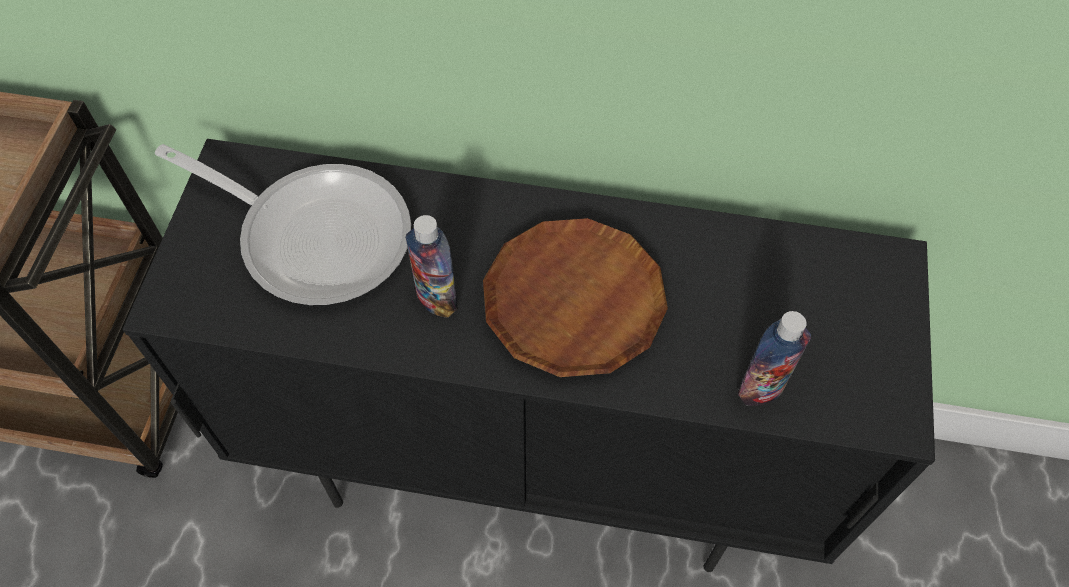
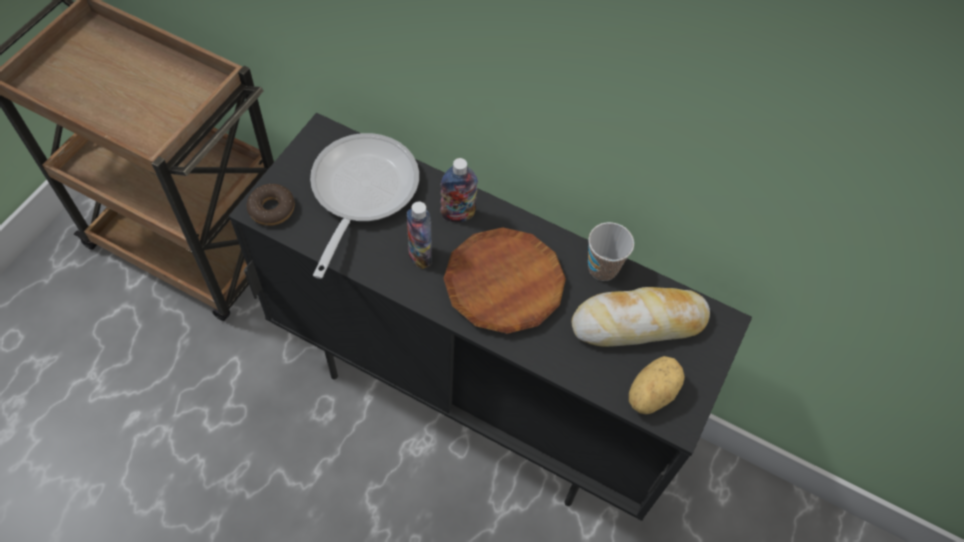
camera: 15 degrees right, 0 degrees up
(188, 298) = (272, 209): none -> donut
(315, 234) = (360, 193): frying pan -> frying pan turned 120 degrees counterclockwise
(701, 237) = (602, 268): none -> cup
(761, 388) = (600, 374): bottle -> bottle (458, 214)
(782, 298) = (639, 323): none -> bread
(840, 392) = (650, 393): none -> potato

